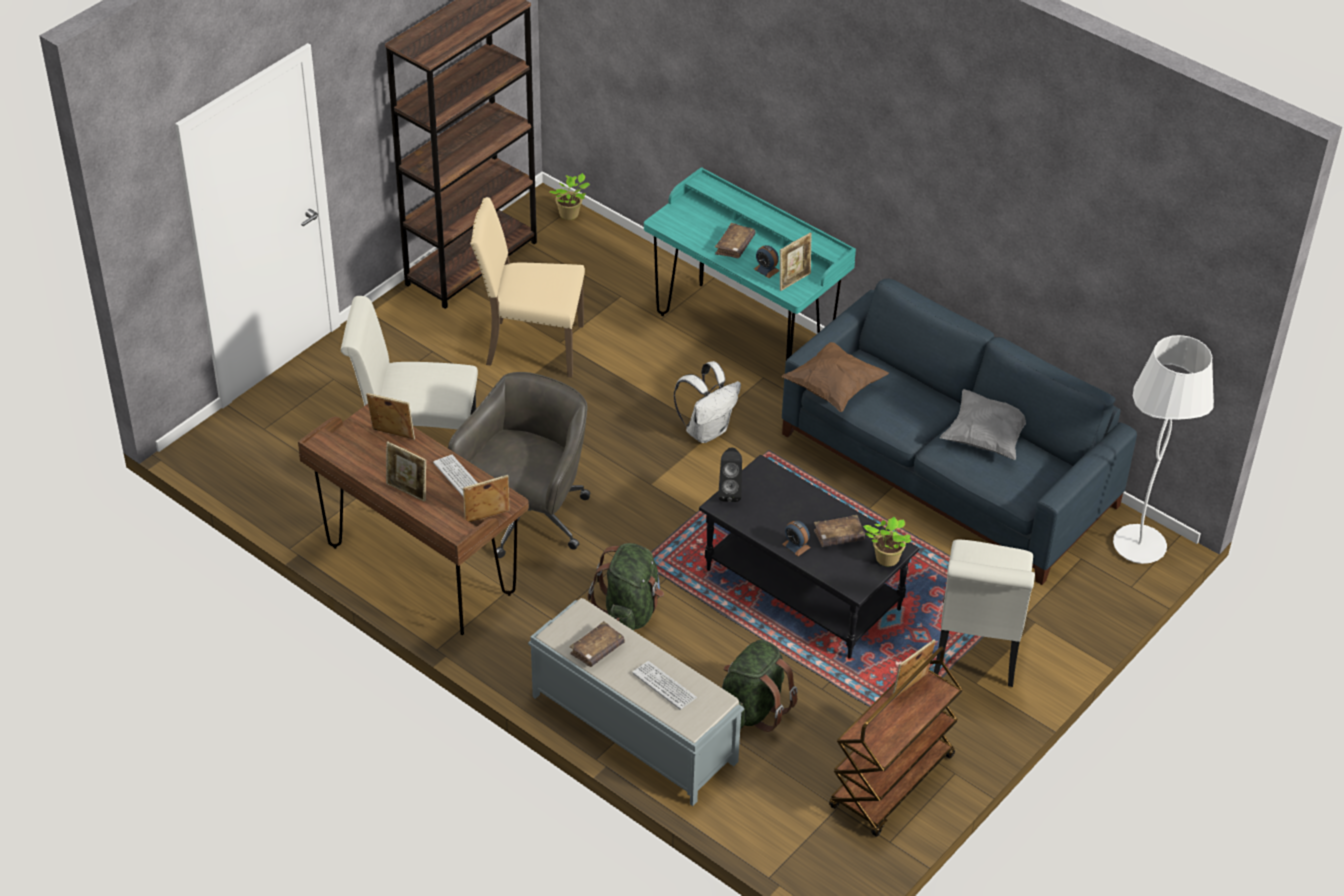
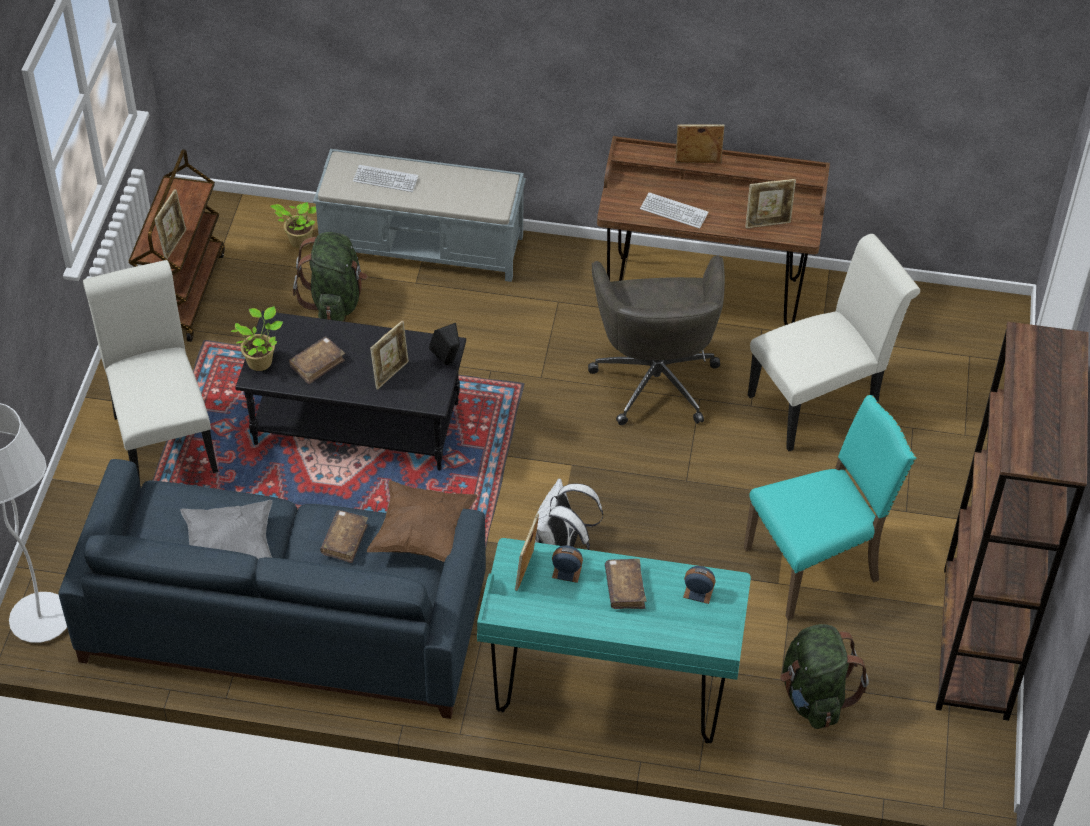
camera: 150 degrees right, 5 degrees up
(487, 518) = (618, 188): picture frame -> picture frame (391, 374)
(532, 346) = (815, 565): beige chair -> turquoise chair
(570, 214) = (936, 774): potted plant -> potted plant (298, 241)
(597, 649) = (461, 184): brown book -> brown book (344, 540)
(629, 612) = (497, 336): green backpack -> green backpack (814, 696)
(796, 545) = (351, 338): alarm clock -> alarm clock (698, 592)

